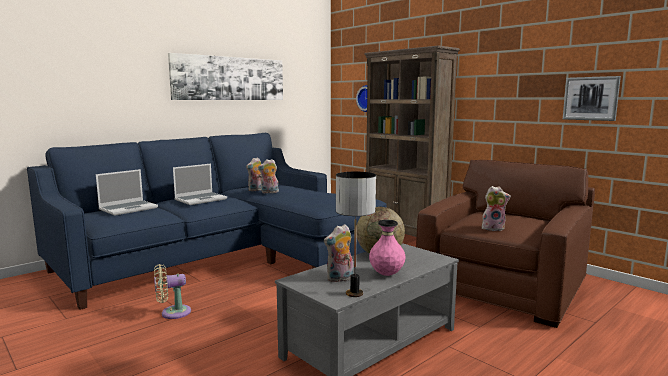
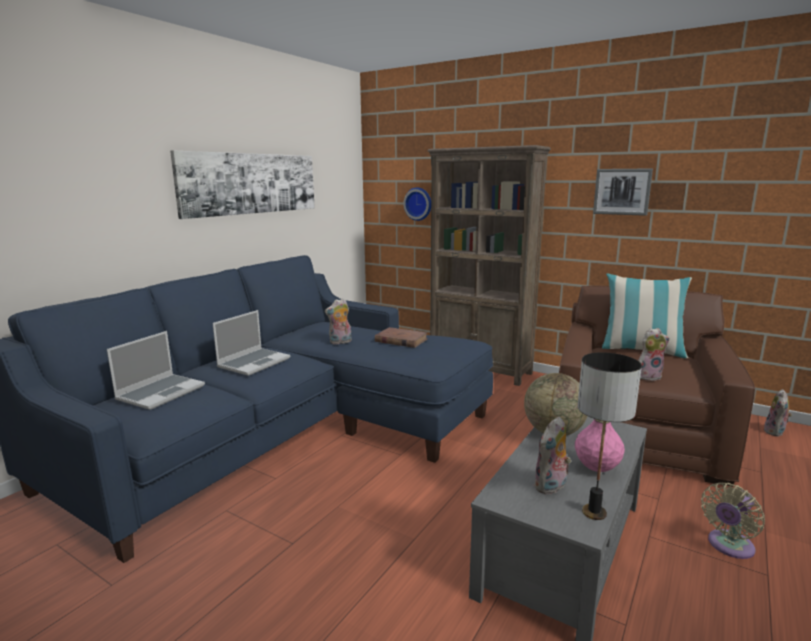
camera: 15 degrees left, 5 degrees up
(172, 313) = (273, 544): beige fan -> beige fan (728, 546)
(256, 190) = (318, 339): plush toy -> plush toy (775, 432)
(313, 193) = (401, 340): none -> brown book
(511, 214) = (641, 350): none -> pillow
(590, 98) = (715, 213): picture -> picture (622, 191)

